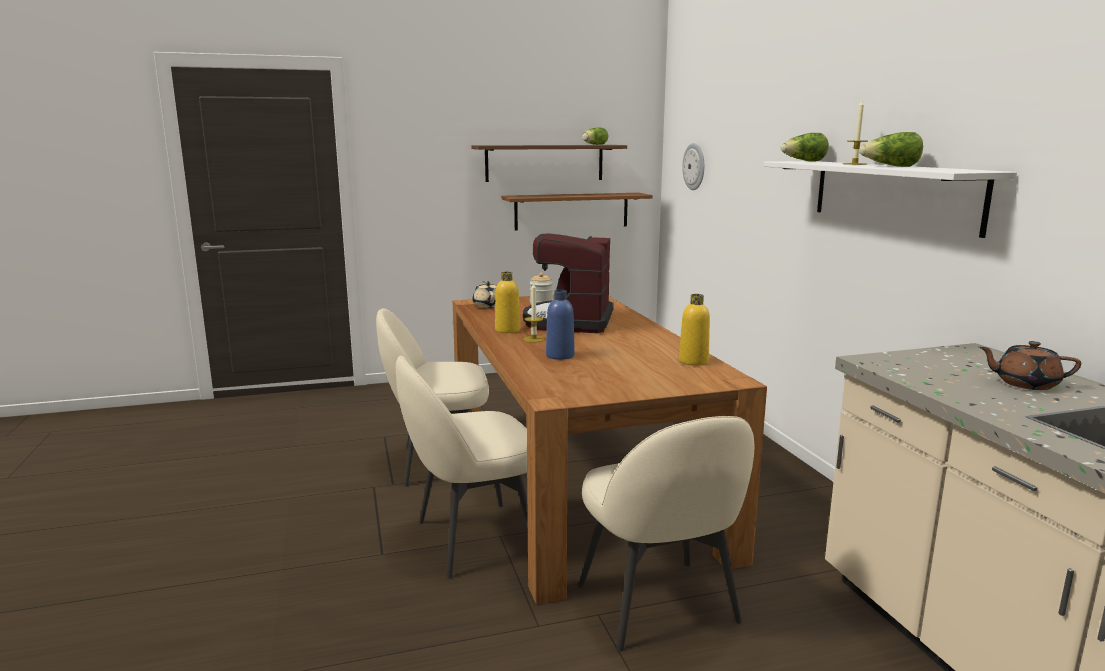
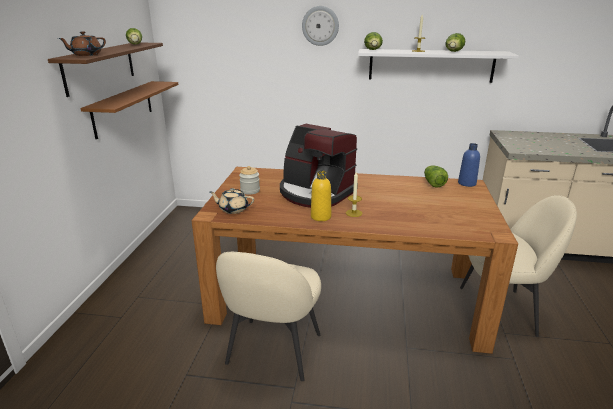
camera: 65 degrees left, 10 degrees up
(472, 539) = (406, 361): beige chair -> none
(560, 356) = (402, 213): blue bottle -> blue bottle (467, 183)
(693, 361) = (433, 183): yellow bottle -> lettuce
(694, 166) = (214, 55): wall clock -> wall clock (320, 26)
(1025, 384) = (553, 140): brown teapot -> brown teapot (86, 55)

